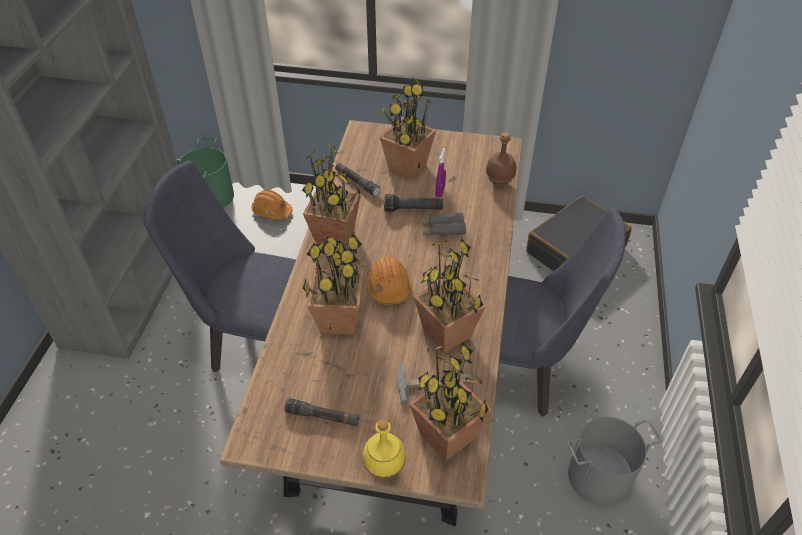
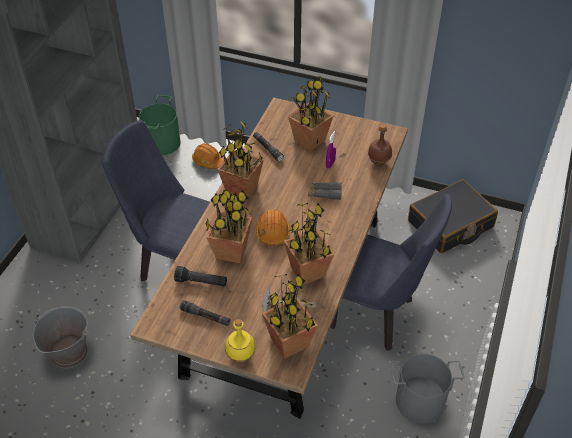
camera: 10 degrees right, 0 degrees up
(130, 484) = (69, 353): none -> grey bucket
(413, 210) = (306, 176): black flashlight -> black flashlight (201, 282)

